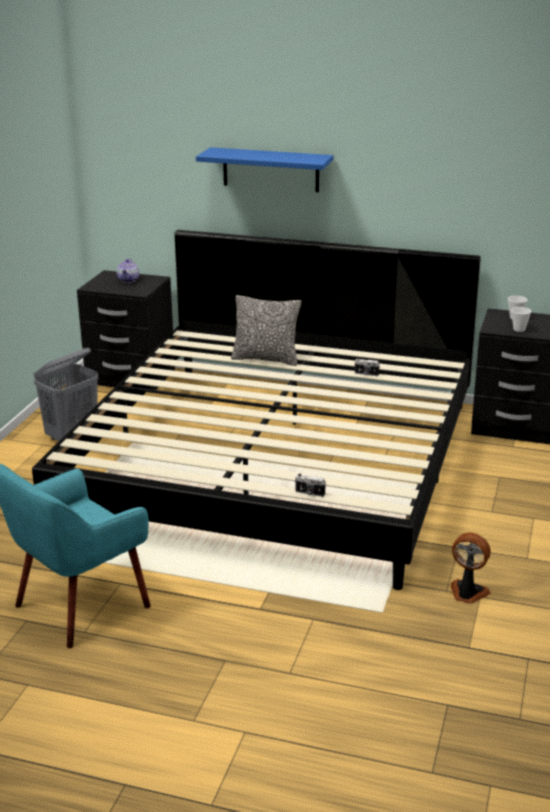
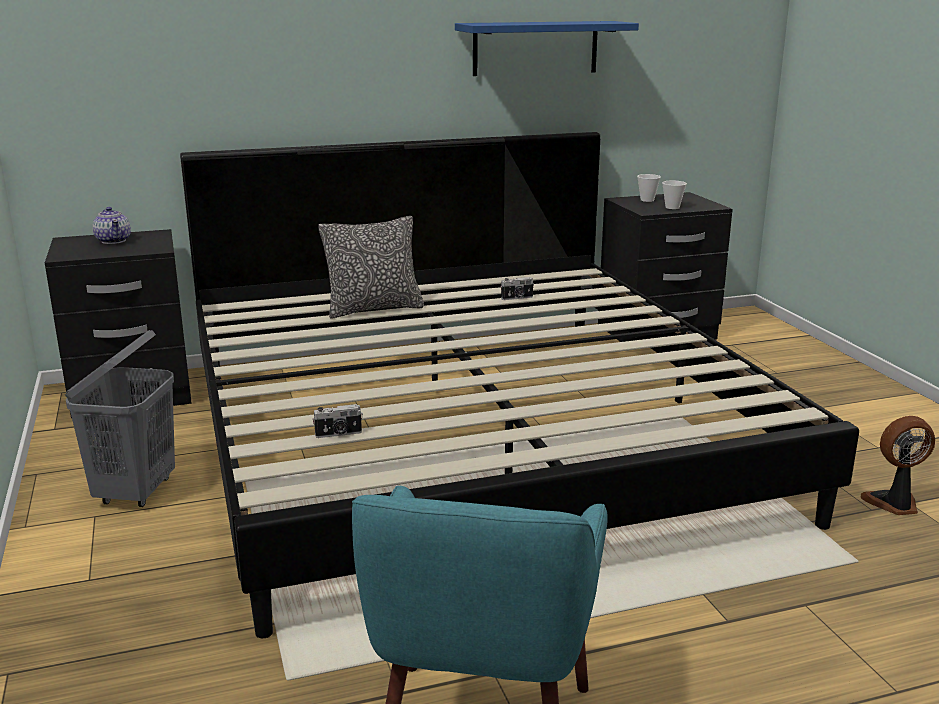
camera: 35 degrees left, 5 degrees down
(270, 169) = (318, 46): blue shelf -> blue shelf (535, 48)
(310, 493) = (686, 430): camera -> camera (338, 434)

